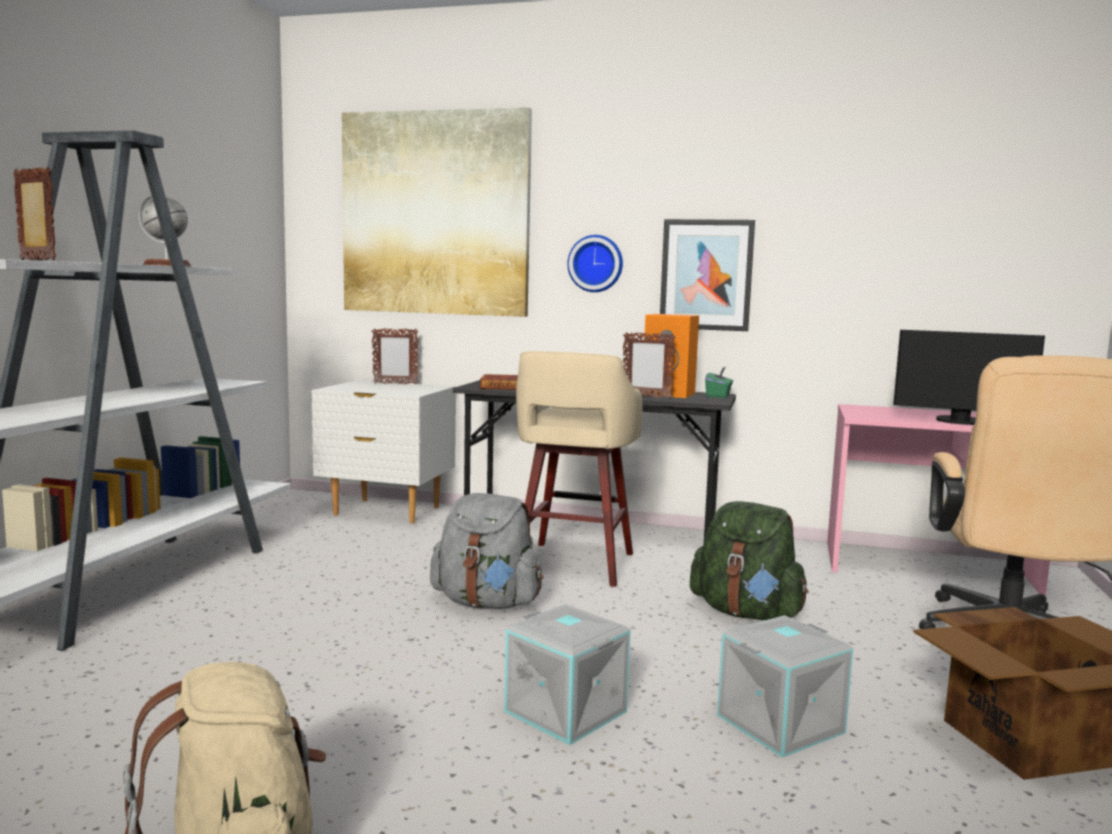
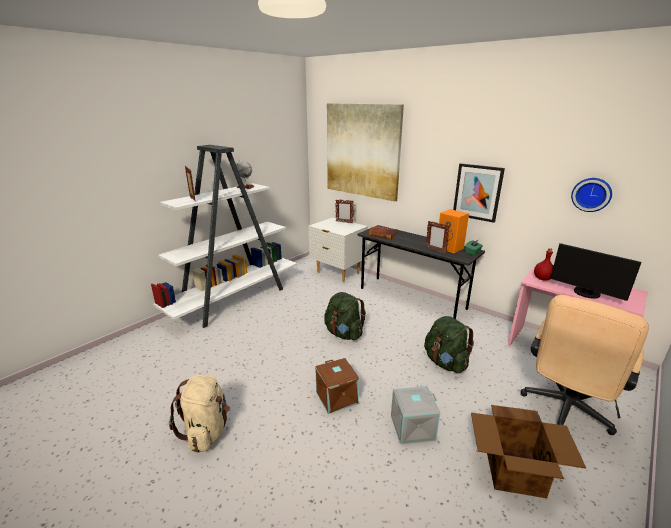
camera: 25 degrees right, 15 degrees up
(487, 603) = (344, 334): grey backpack -> green backpack
(567, 711) = (337, 397): grey storage box -> brown storage box
(573, 565) = (390, 318): beige stool -> none
(596, 263) = (427, 180): wall clock -> wall clock (591, 194)
(873, 414) = (542, 278): none -> red bottle

